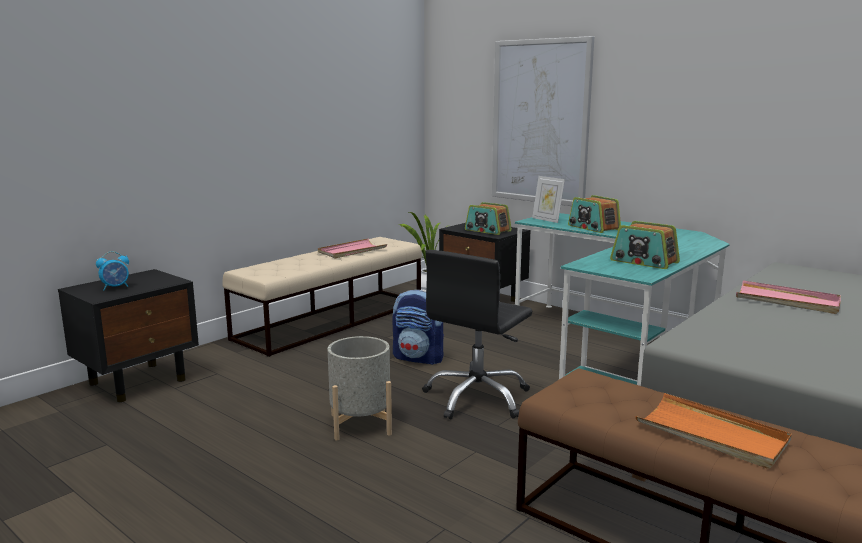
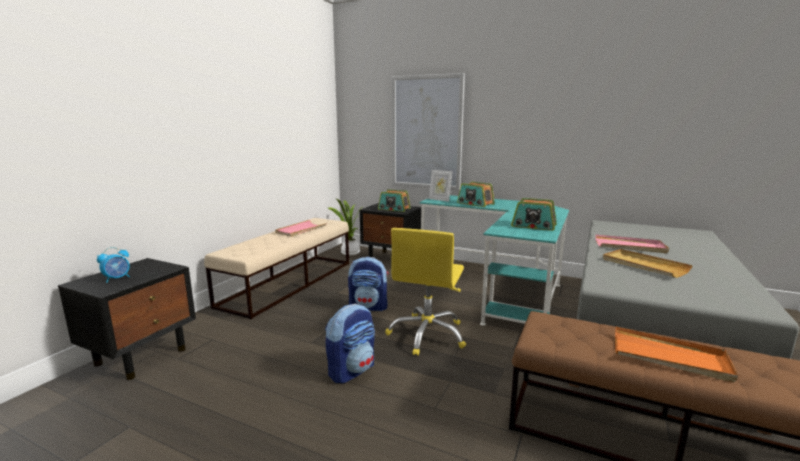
camera: 15 degrees left, 0 degrees up
(360, 424) = (352, 370): grey planter -> backpack
(477, 398) = (427, 334): black office chair -> yellow office chair
(776, 326) = (644, 265): none -> beige tray

